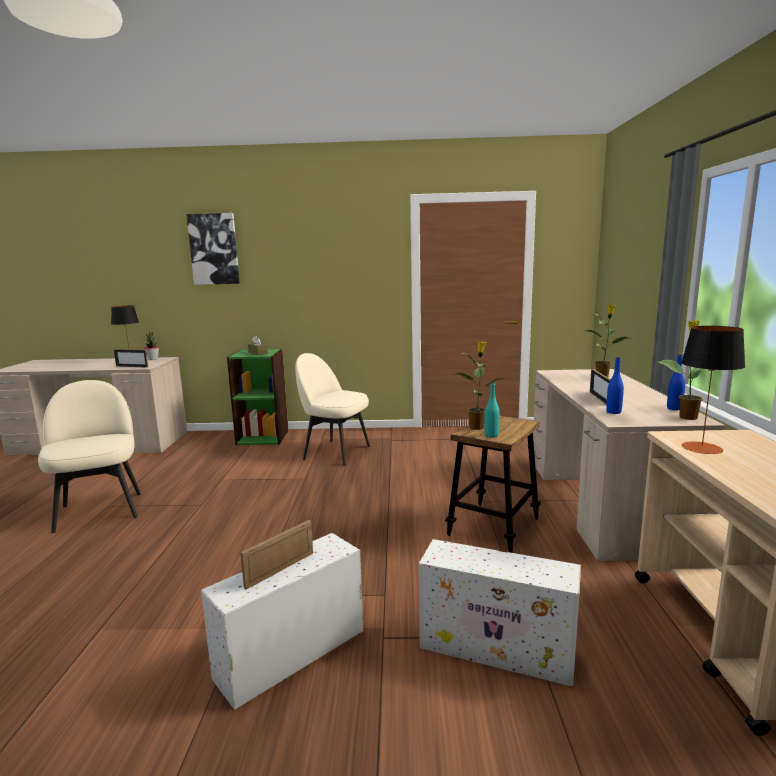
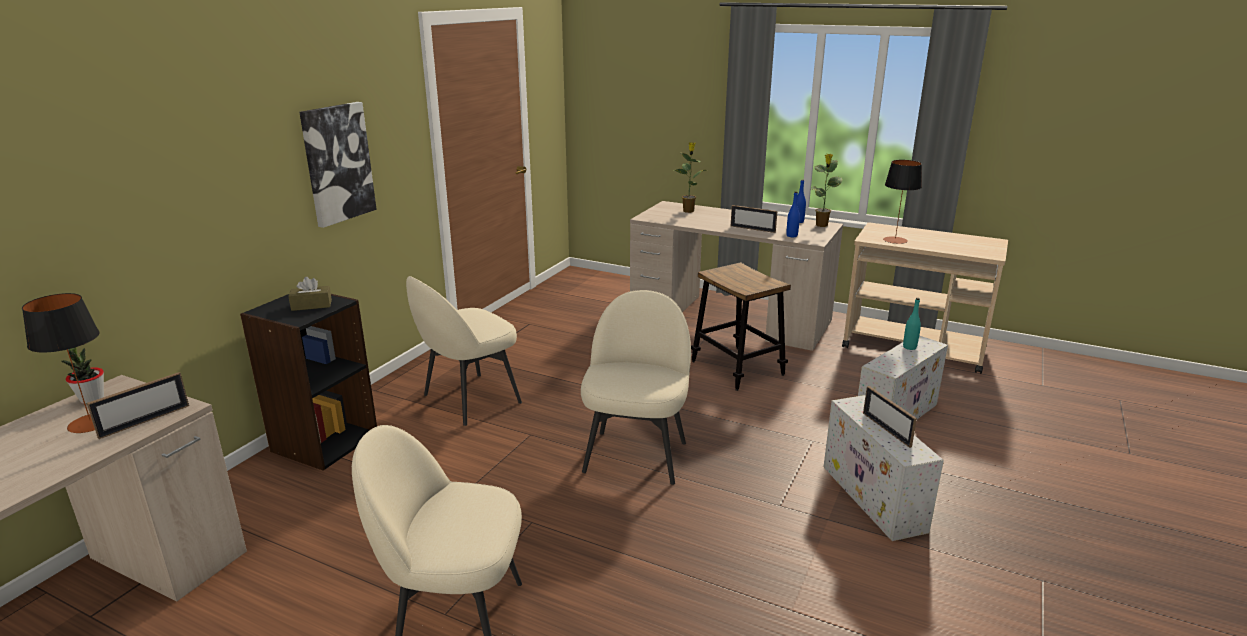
camera: 65 degrees left, 10 degrees up
(214, 249) = (157, 130): picture -> picture (337, 163)
(263, 437) = (324, 442): green bookcase -> black bookcase
(301, 517) = (636, 455): none -> beige chair
(477, 427) = (733, 283): potted plant -> none
(491, 435) = (763, 284): turquoise bottle -> turquoise bottle (909, 347)

